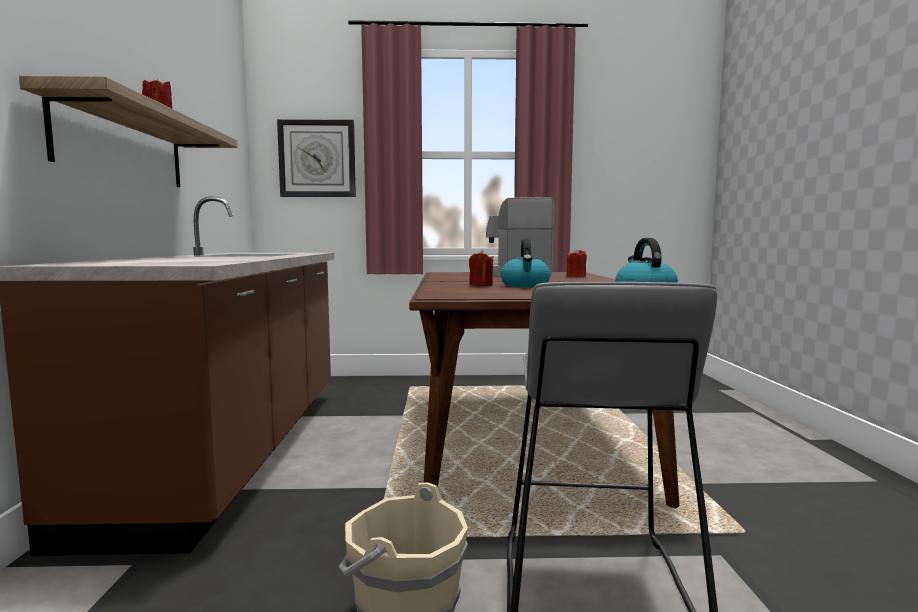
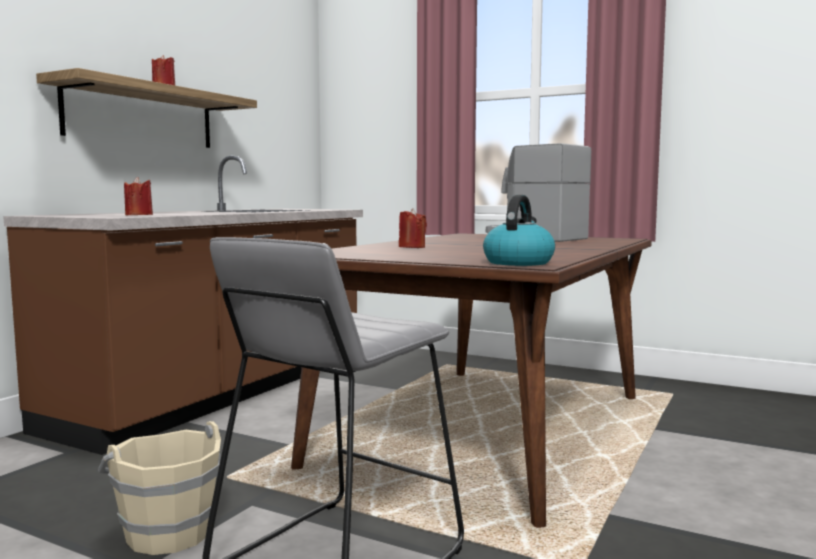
camera: 30 degrees right, 0 degrees up
(317, 159) = (378, 108): wall clock -> none
(525, 286) = (453, 249): kettle -> none
(576, 276) = (588, 243): red candle -> red candle (139, 215)

